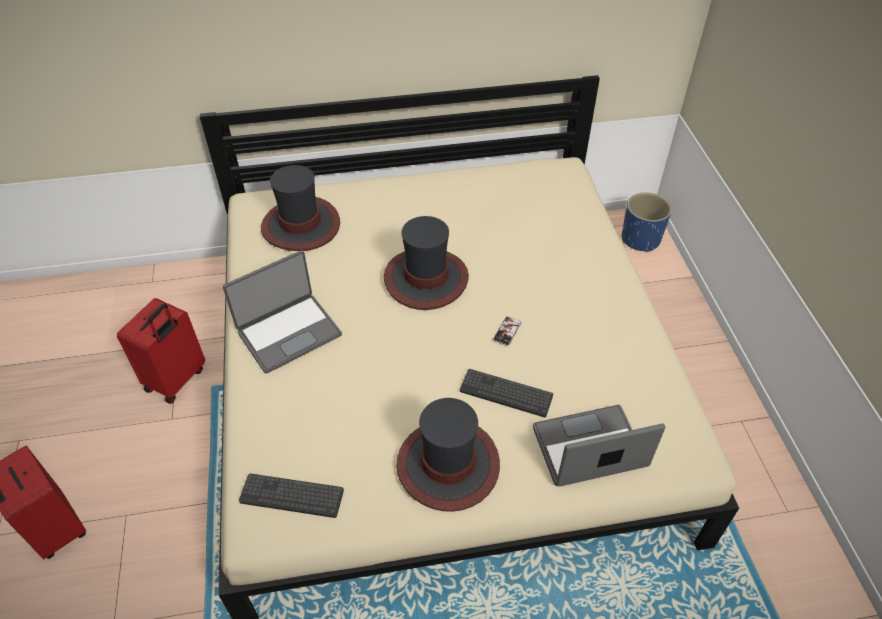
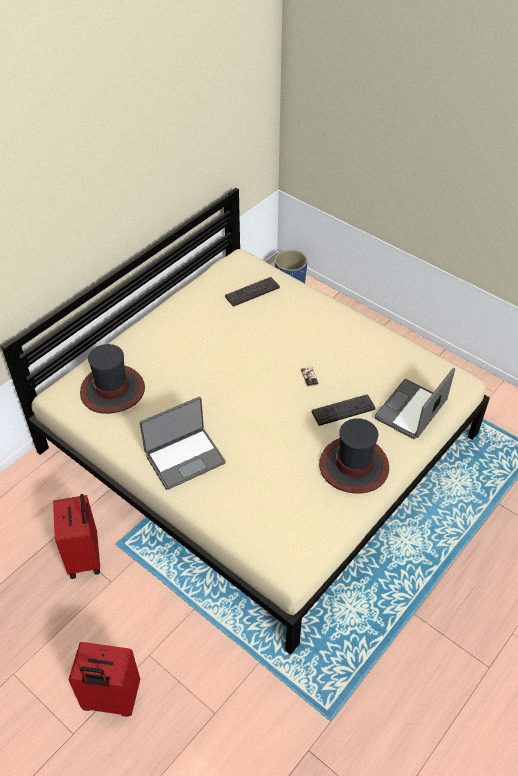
camera: 40 degrees left, 0 degrees up
(288, 332) = (184, 458): laptop -> laptop turned 45 degrees clockwise
(292, 496) = (292, 539): keyboard -> keyboard (252, 292)
(426, 279) = (232, 375): hat -> none

